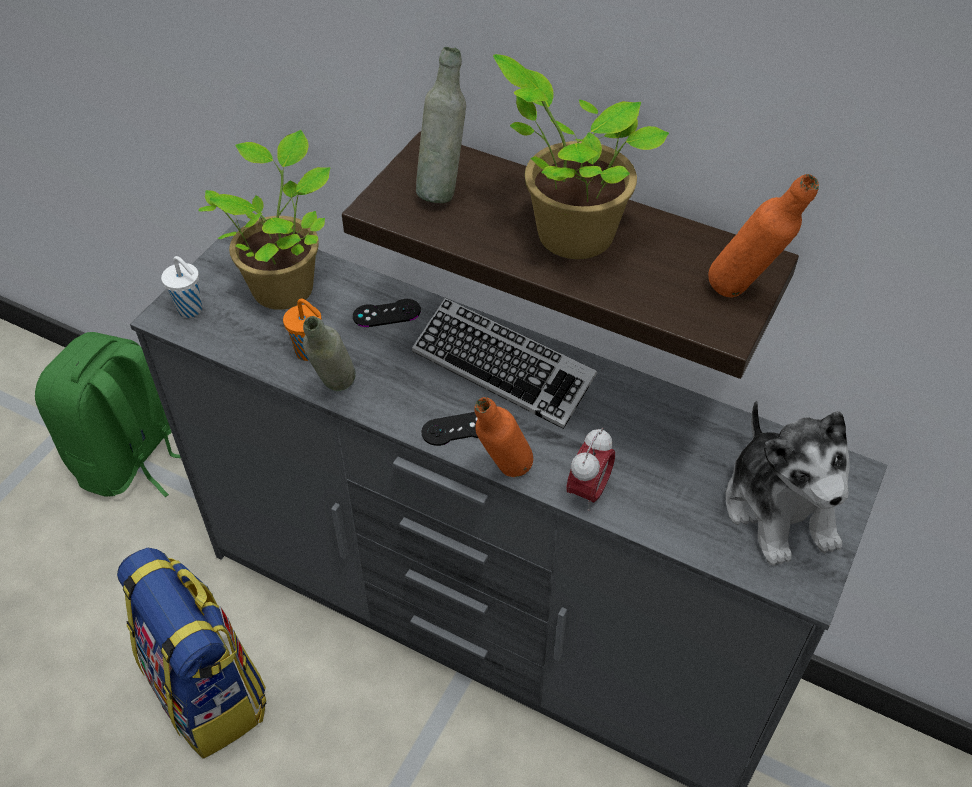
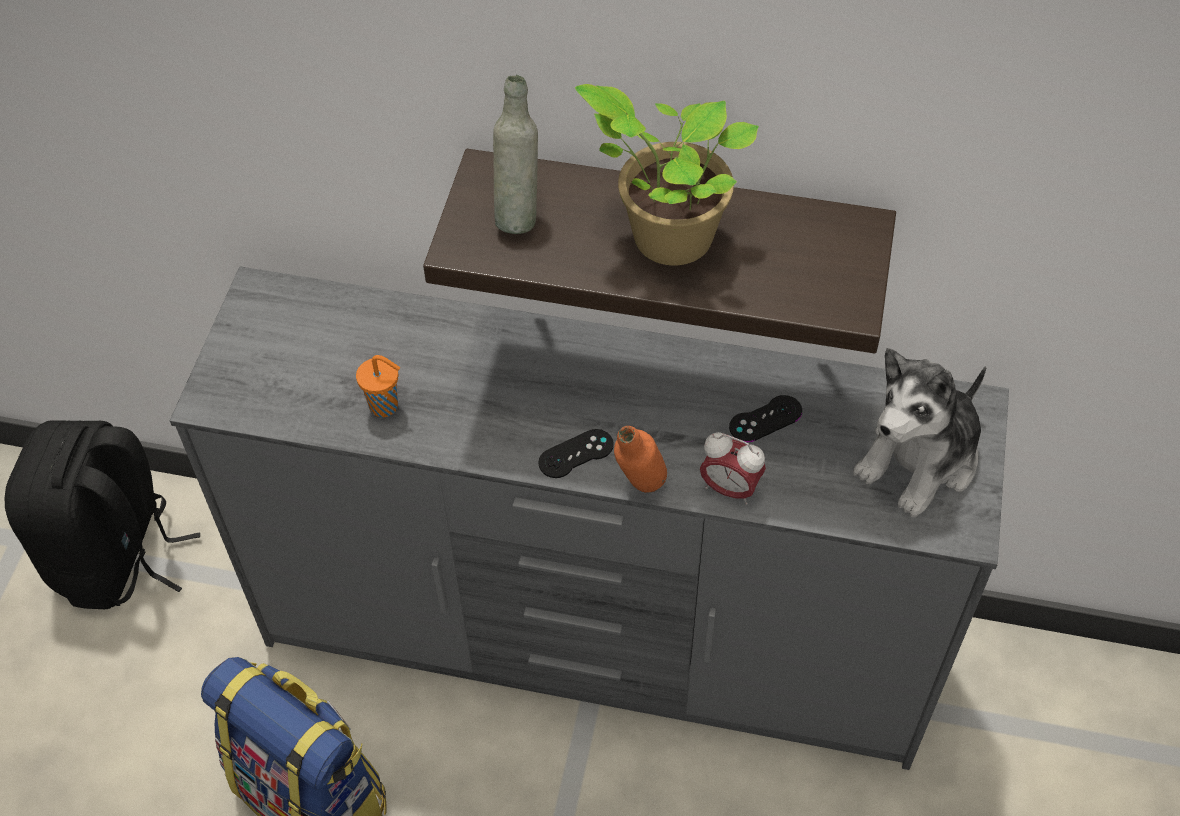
camera: 15 degrees left, 5 degrees up
(131, 459) = (118, 556): green backpack -> black backpack
(191, 310) = (233, 388): white cup -> none
(285, 285) = (327, 335): potted plant -> none
(335, 394) = (431, 447): grey bottle -> none
(386, 313) = (452, 342): black game controller -> black game controller (765, 419)
(503, 369) = (599, 377): keyboard -> none
(588, 492) = (729, 488): alarm clock -> alarm clock turned 105 degrees clockwise
(744, 295) = (858, 267): orange bottle -> none
(780, 509) = (920, 460): plush toy -> plush toy turned 75 degrees clockwise

